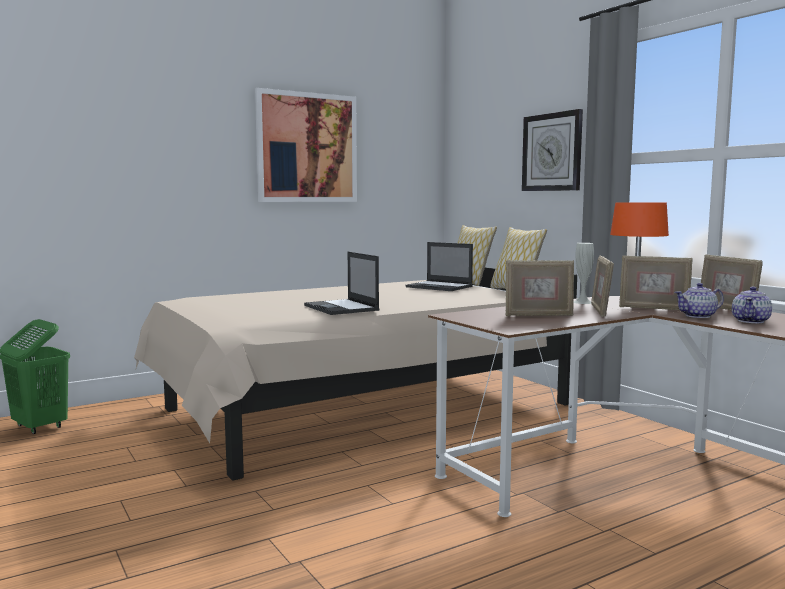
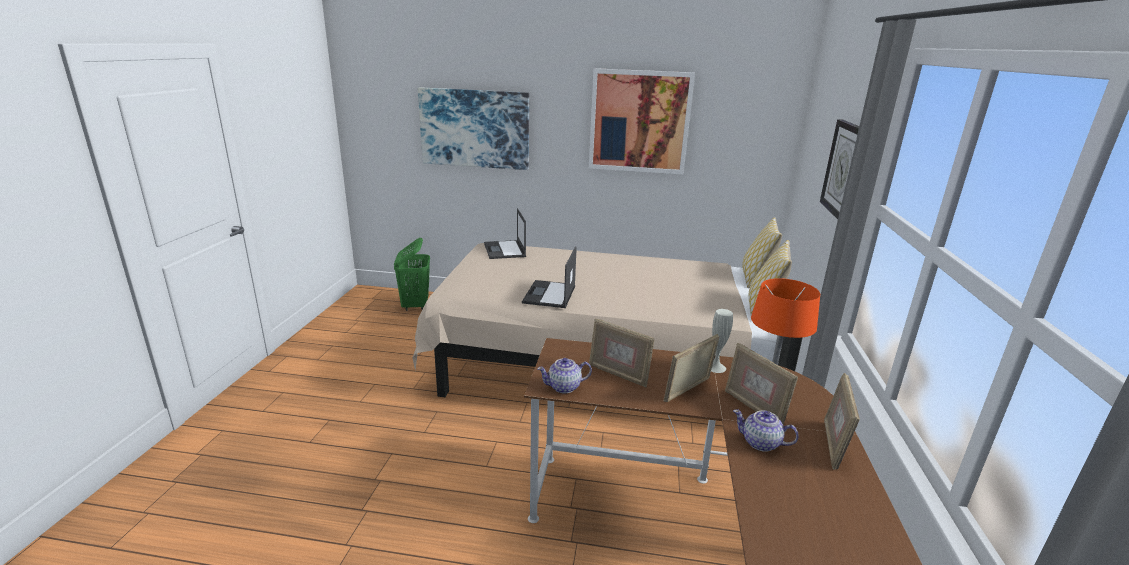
camera: 40 degrees right, 15 degrees up
(107, 159) = (474, 128): none -> picture
(440, 287) = (697, 282): laptop -> laptop (505, 250)
(751, 321) = (792, 480): teapot -> teapot (564, 387)

